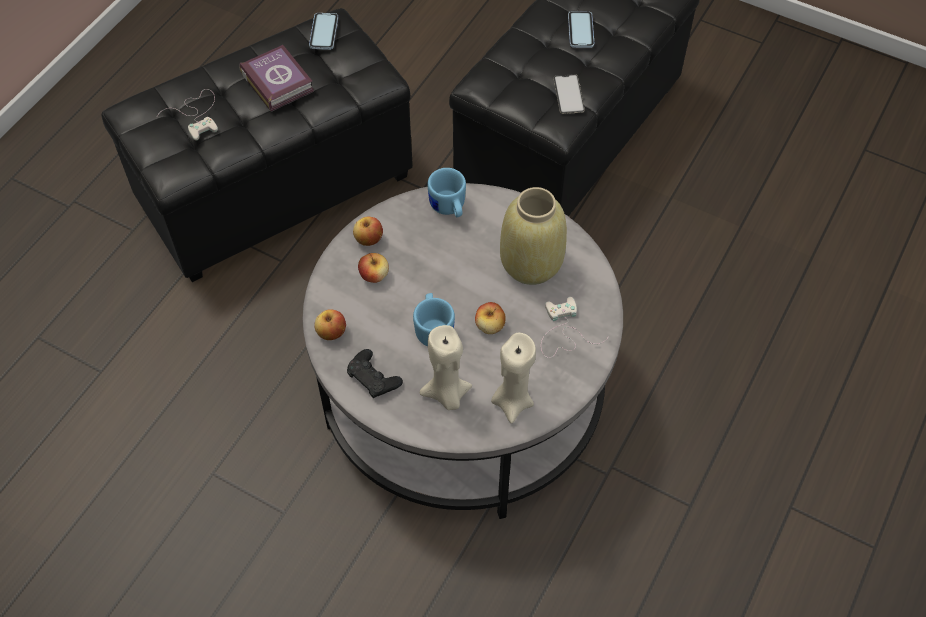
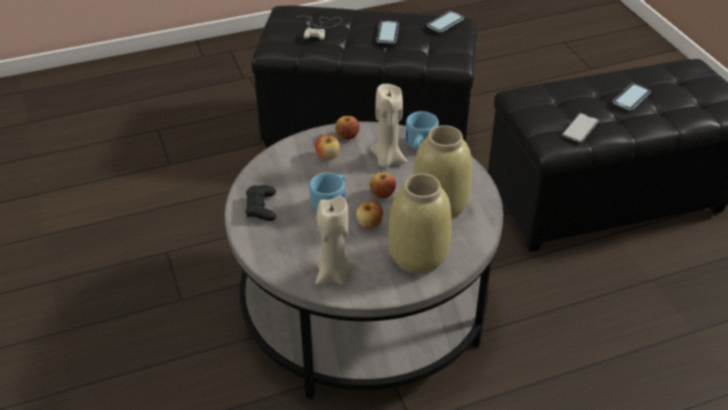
camera: 40 degrees right, 15 degrees down
(278, 81) = (387, 33): book -> phone
(331, 332) = (266, 170): apple -> apple (382, 194)
(446, 395) = (295, 244): beige candle -> beige candle (387, 160)
(564, 332) = (417, 257): white game controller -> beige vase

